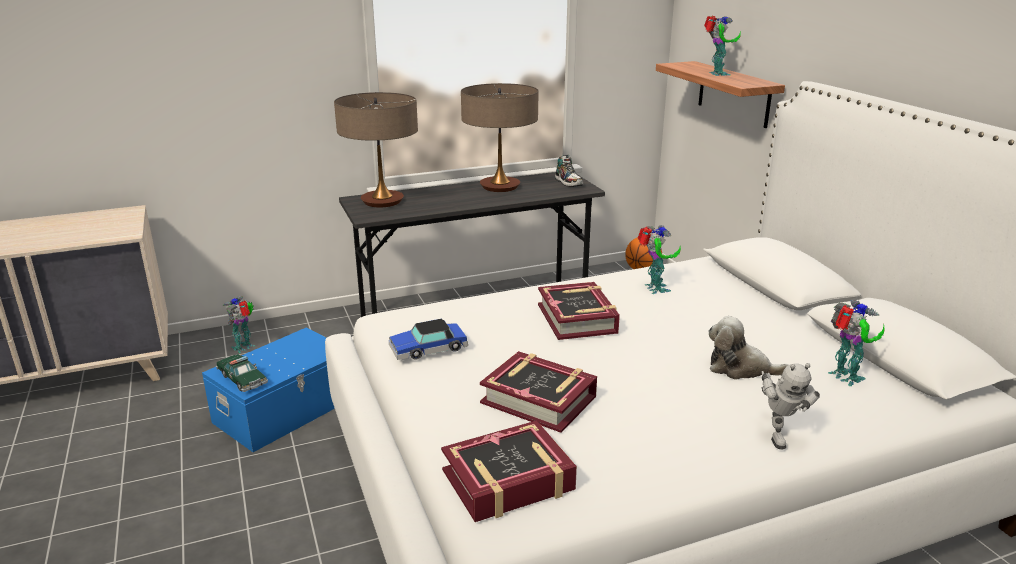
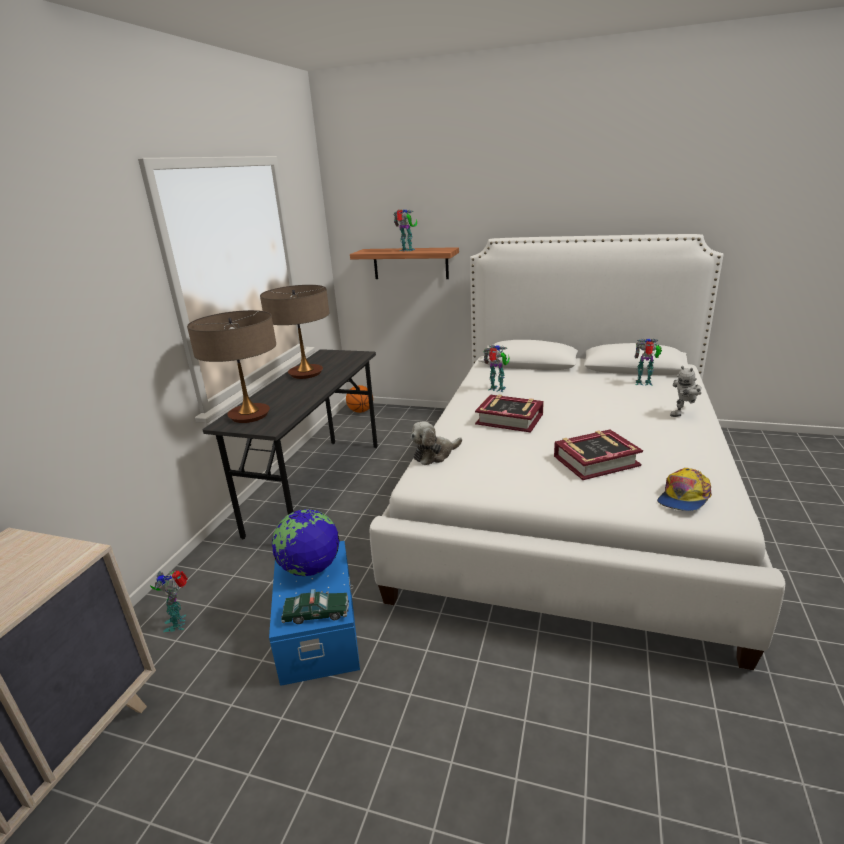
camera: 50 degrees left, 0 degrees up
(296, 351) = (310, 568): none -> globe
(428, 348) = (492, 476): toy car -> none
(508, 481) = (683, 497): book -> cap
(568, 182) = (341, 355): shoe -> none
(740, 368) = (612, 400): plush toy -> plush toy (434, 455)
(778, 434) = (684, 414): toy robot -> toy robot turned 105 degrees clockwise

